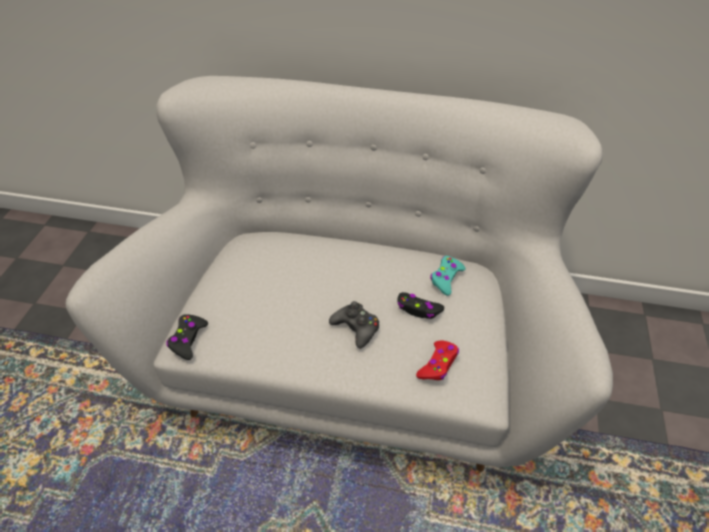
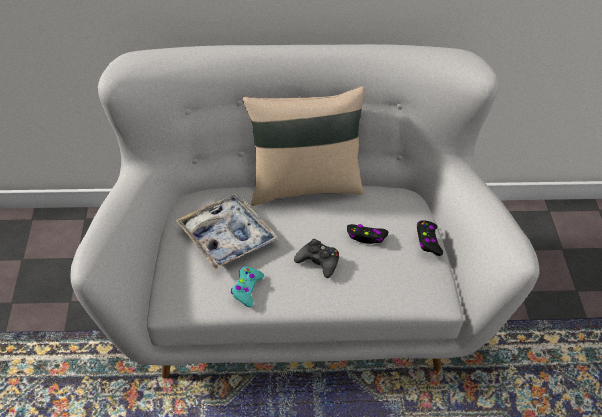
camera: 15 degrees left, 0 degrees up
(187, 340) = (173, 299): black game controller -> black game controller (428, 241)
(269, 283) = (227, 237): none -> tray
(370, 243) = (304, 185): none -> beige pillow
(438, 365) = (396, 279): red game controller -> none
(446, 278) = (382, 206): turquoise game controller -> turquoise game controller (247, 289)

